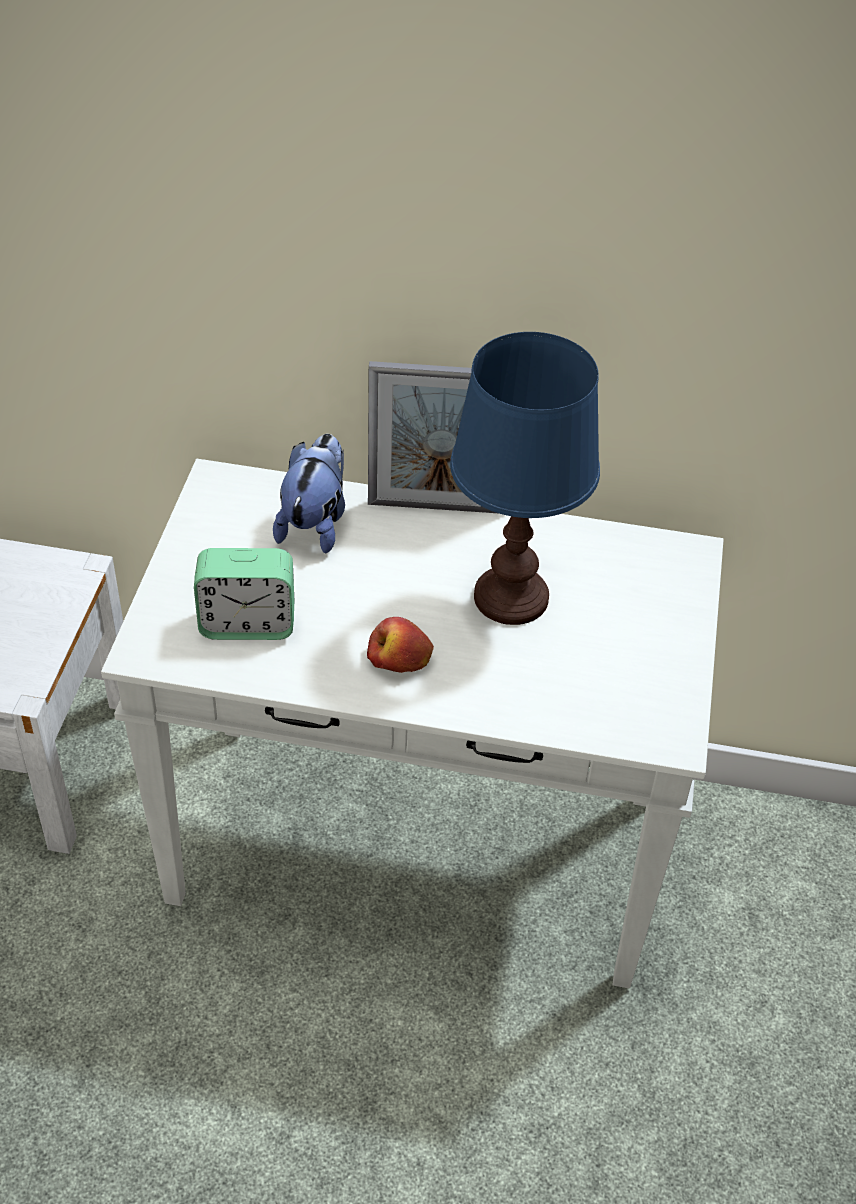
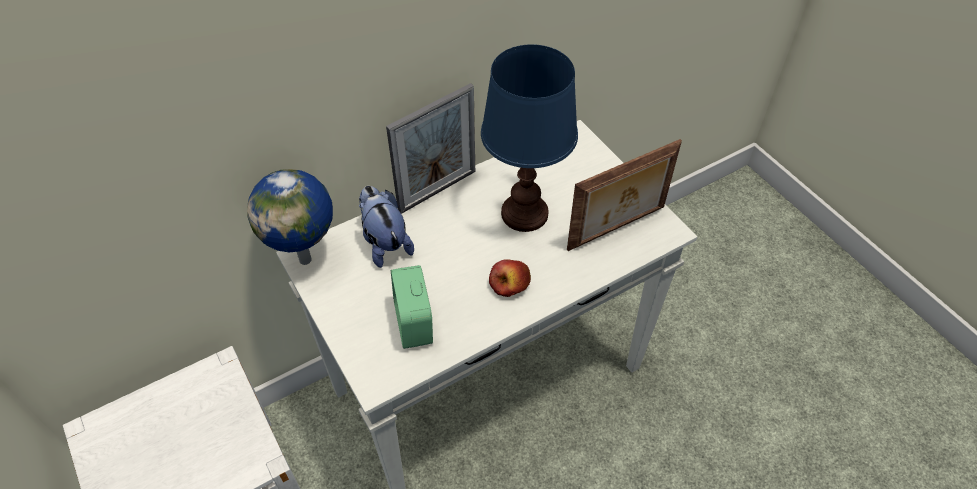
camera: 40 degrees left, 5 degrees up
(217, 485) = (307, 259): none -> globe
(247, 624) = (414, 323): alarm clock -> alarm clock turned 120 degrees clockwise
(606, 692) = (617, 229): none -> picture frame

